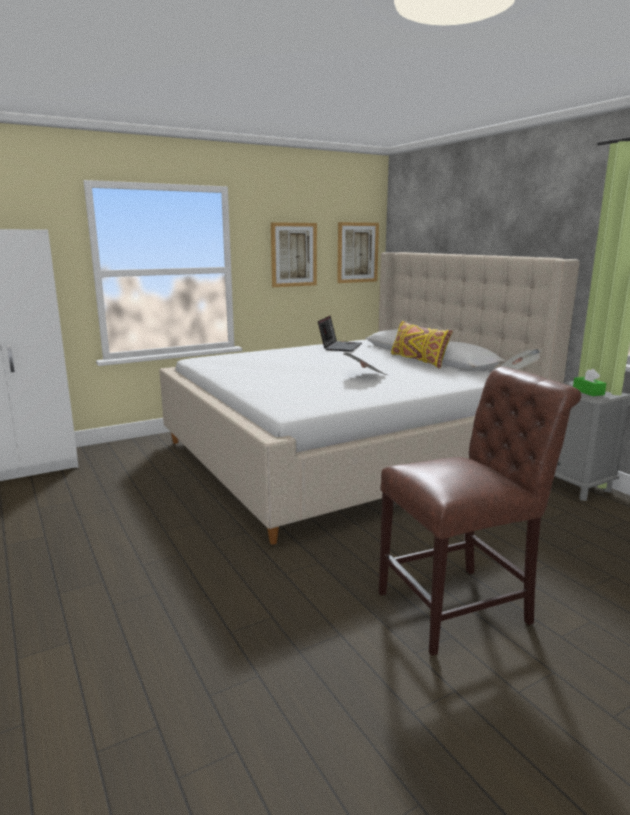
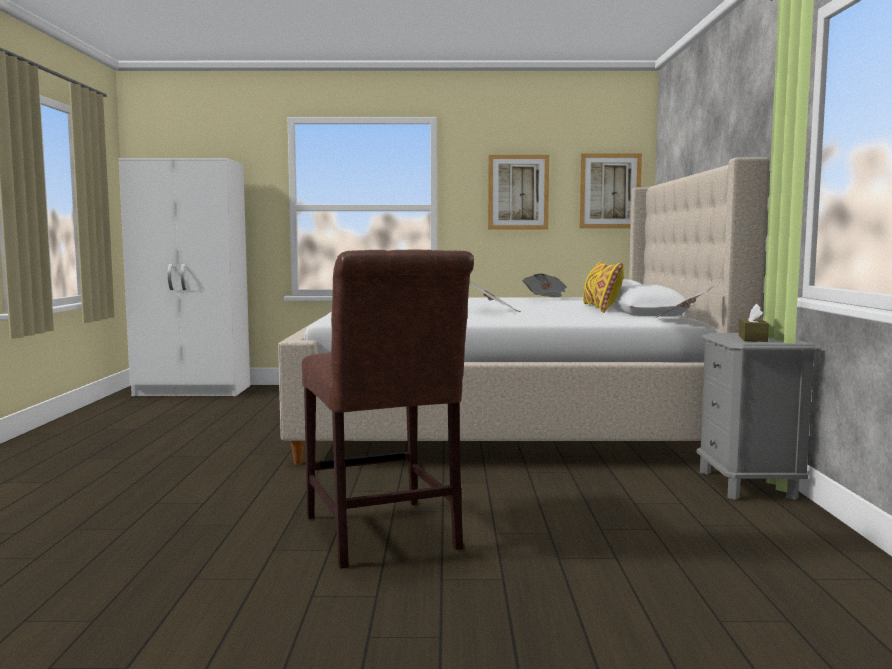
camera: 30 degrees right, 10 degrees down
(340, 347) = (545, 298): laptop -> newspaper
(461, 606) = (383, 536): brown chair -> brown chair turned 60 degrees clockwise
(588, 392) = (752, 339): green tissue box -> brown tissue box

